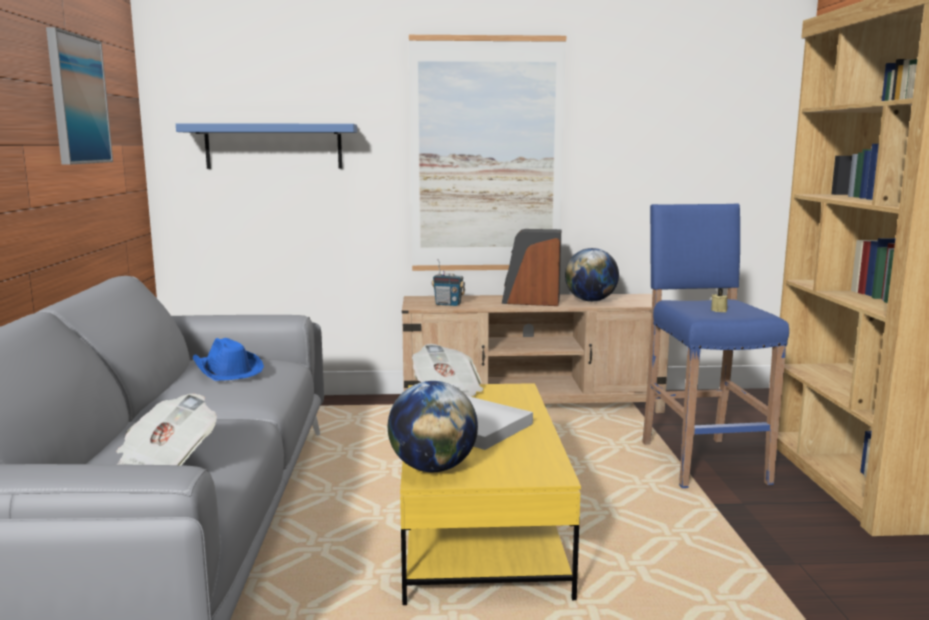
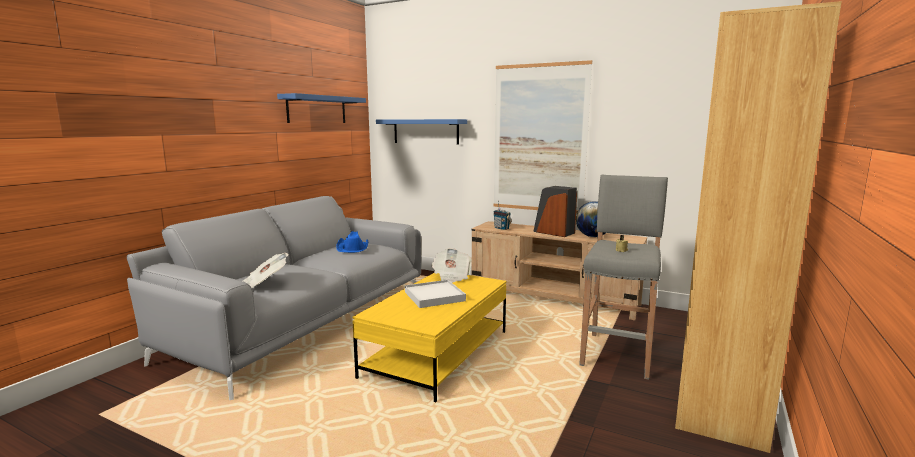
camera: 30 degrees right, 0 degrees up
(78, 100) = (317, 109): picture -> blue shelf
(433, 468) = (381, 311): globe -> none
(701, 461) = (617, 354): blue stool -> grey stool

